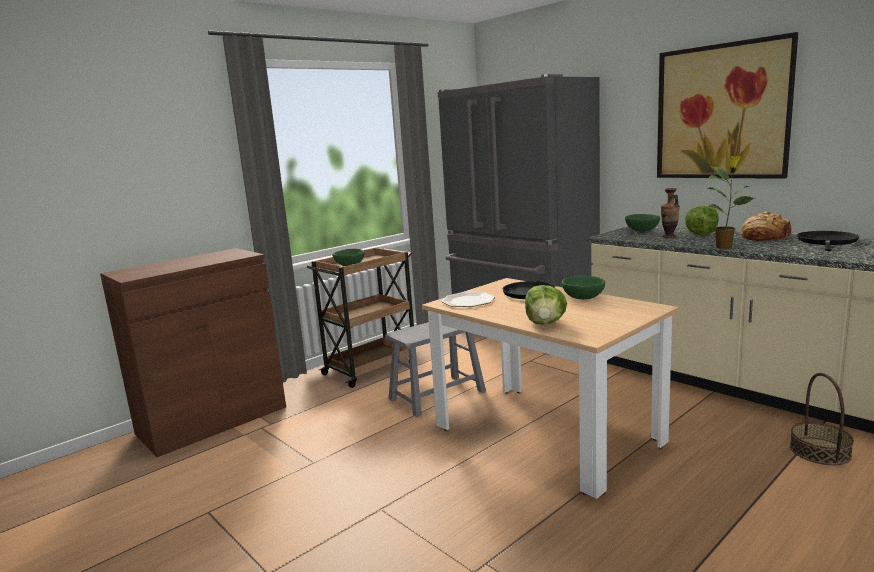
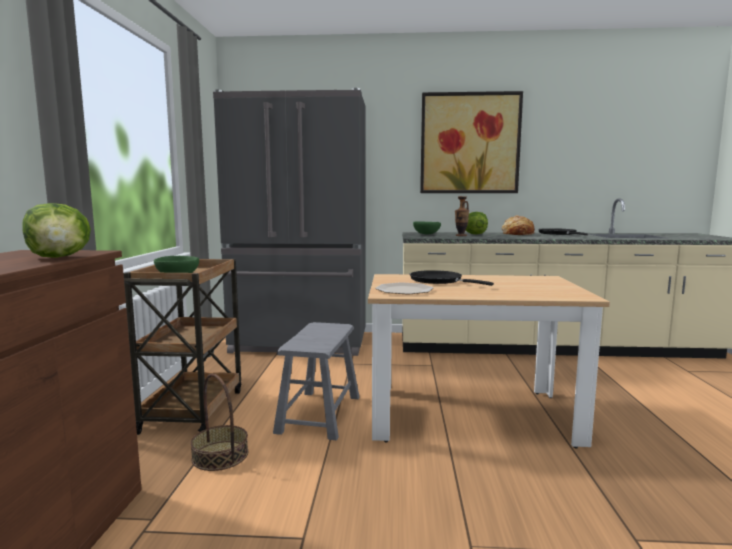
camera: 45 degrees left, 5 degrees down
(545, 323) = (522, 294): lettuce -> lettuce (59, 257)
(583, 298) = (485, 278): green bowl -> none
(725, 247) = (519, 237): potted plant -> none
(820, 451) = (615, 372): basket -> basket (220, 455)

